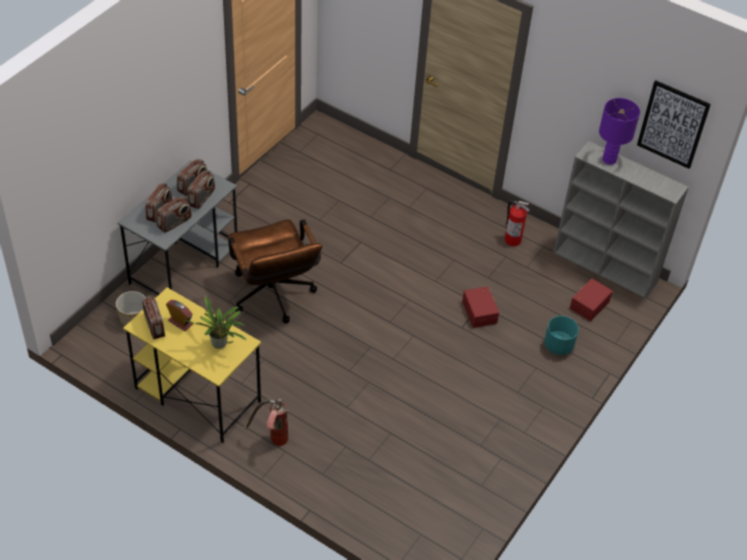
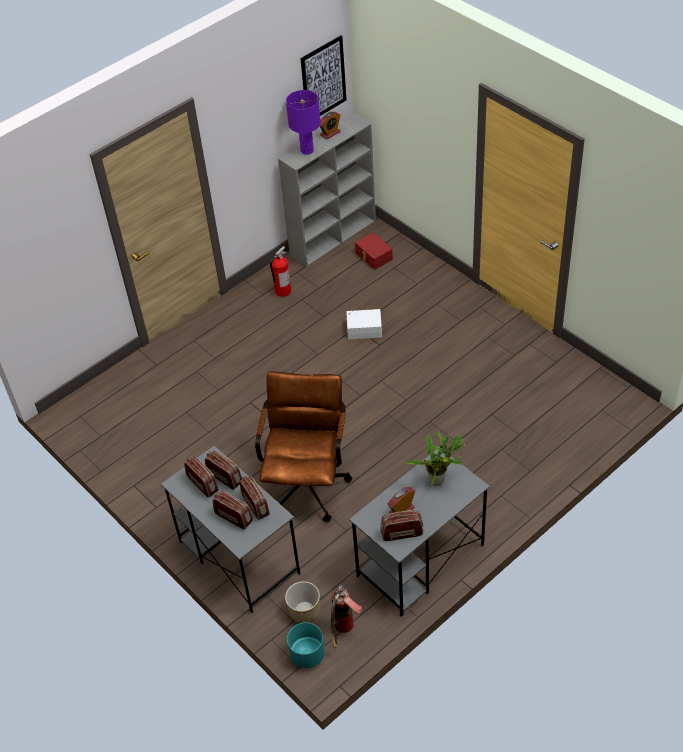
camera: 70 degrees left, 0 degrees up
(197, 394) = (420, 561): yellow desk -> grey desk
(272, 440) = (486, 504): fire extinguisher -> fire extinguisher (344, 631)
(274, 298) = (307, 482): brown office chair -> brown office chair turned 75 degrees counterclockwise
(480, 312) = (364, 328): red storage box -> white storage box
(558, 345) = (415, 285): turquoise planter -> turquoise planter (307, 655)
(644, 173) = (330, 133): none -> alarm clock

